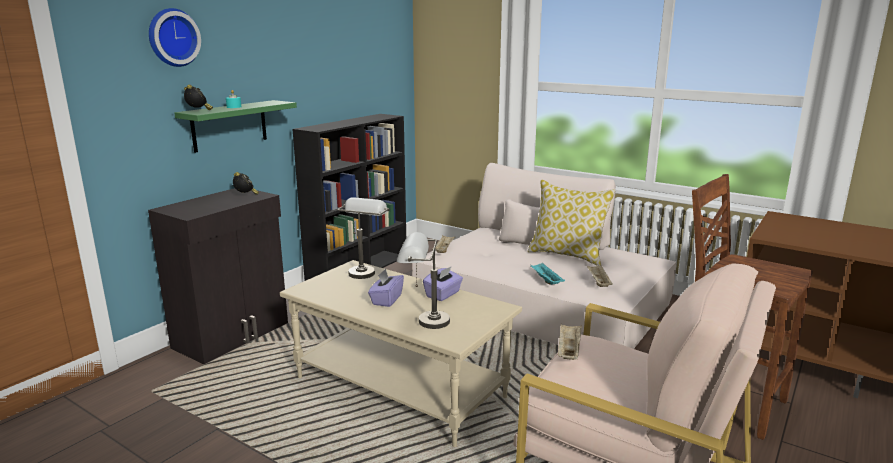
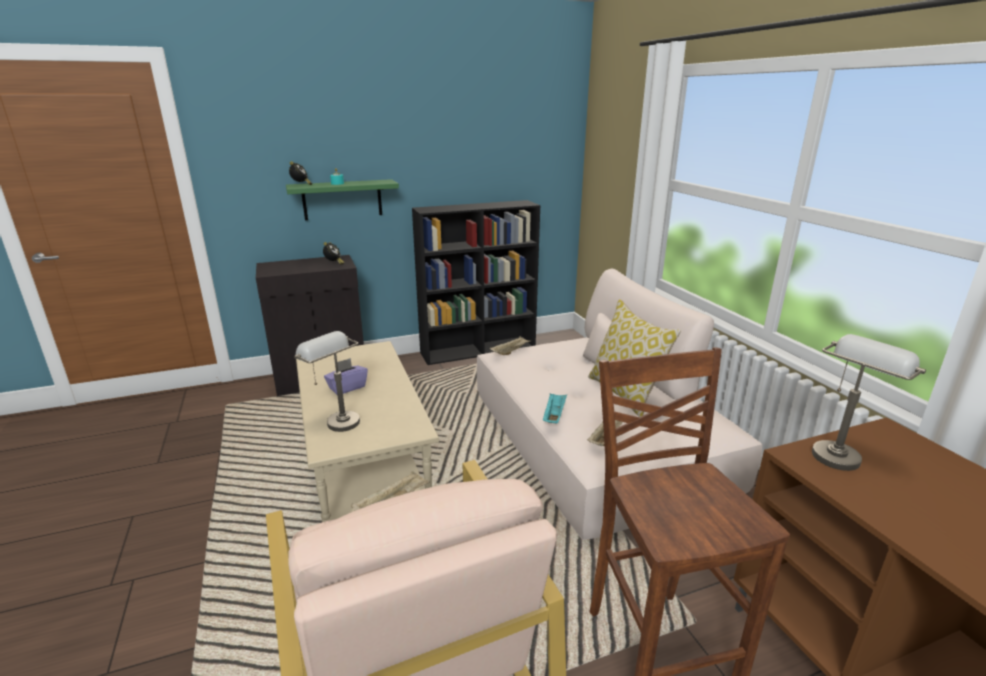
camera: 35 degrees right, 5 degrees up
(172, 37) = (284, 119): wall clock -> none
(364, 270) = (380, 353): grey table lamp -> grey table lamp (840, 451)
(443, 294) = (396, 398): purple tissue box -> none

